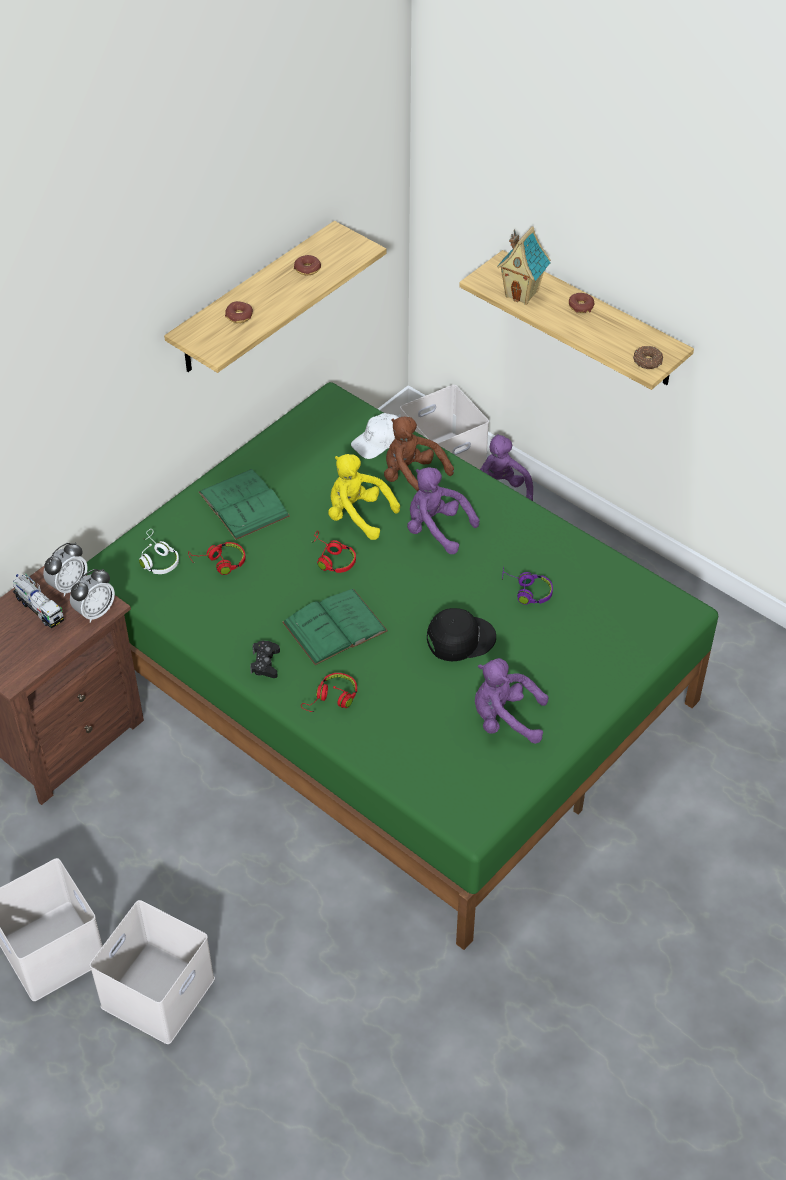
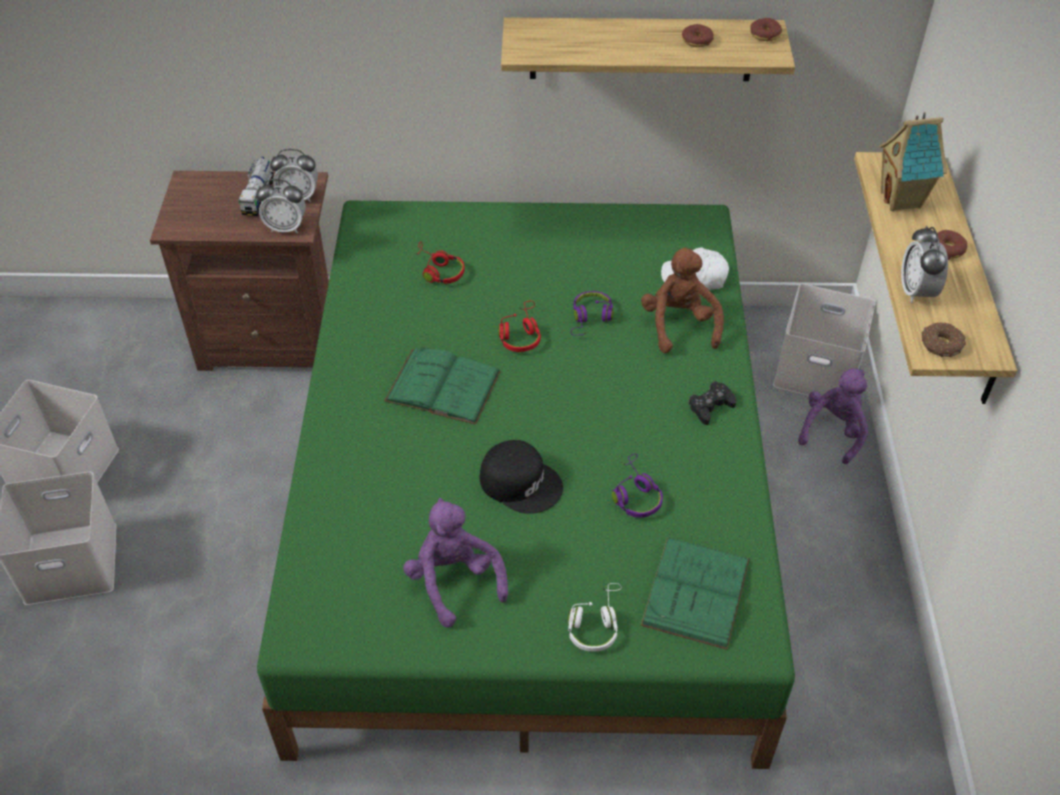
camera: 50 degrees right, 0 degrees up
(157, 559) = (402, 234): white headphones -> white headphones (595, 623)
(239, 316) = (582, 39): donut -> donut (765, 34)
(244, 504) = (520, 243): green book -> green book (696, 591)
(265, 663) = (355, 368): black game controller -> black game controller (710, 406)
(332, 699) = (356, 437): red headphones -> none
(357, 515) = (590, 318): yellow plush toy -> purple headphones
(436, 529) = (636, 380): purple plush toy -> none
(599, 341) = (916, 291): none -> alarm clock

